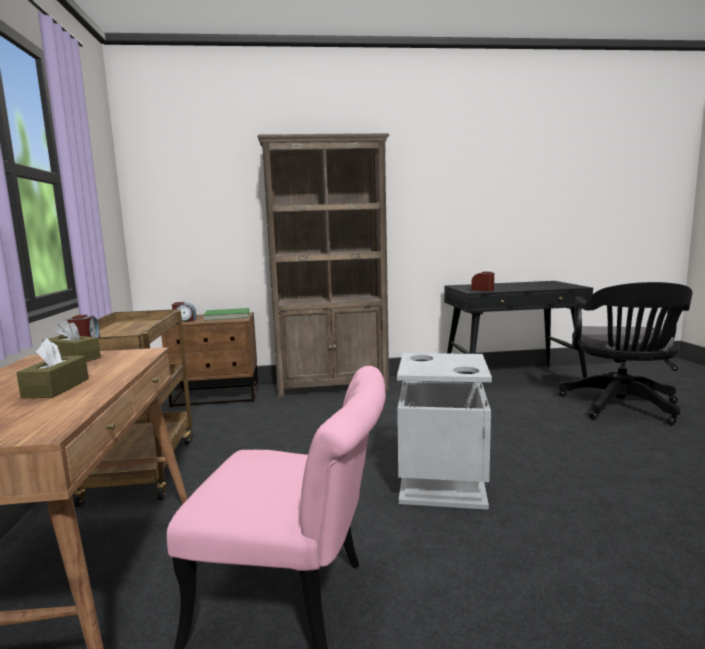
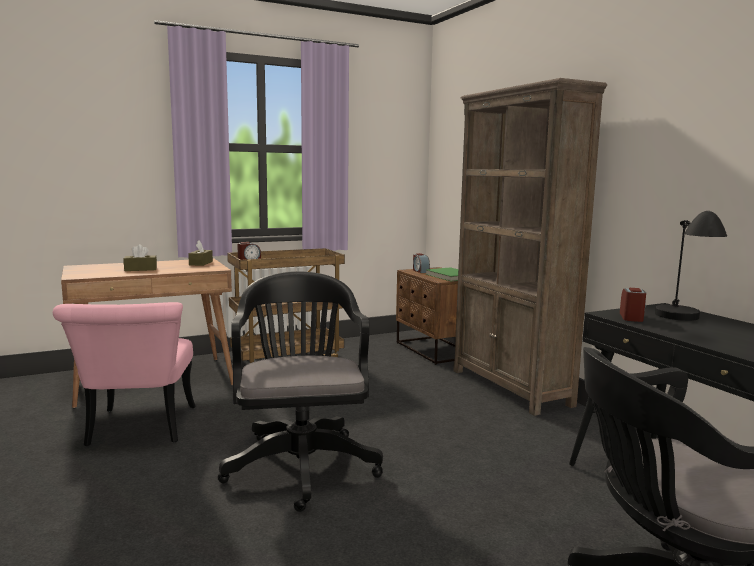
camera: 70 degrees right, 0 degrees up
(441, 483) = (301, 463): grey trash can -> black office chair
(499, 287) = (683, 324): none -> black table lamp

